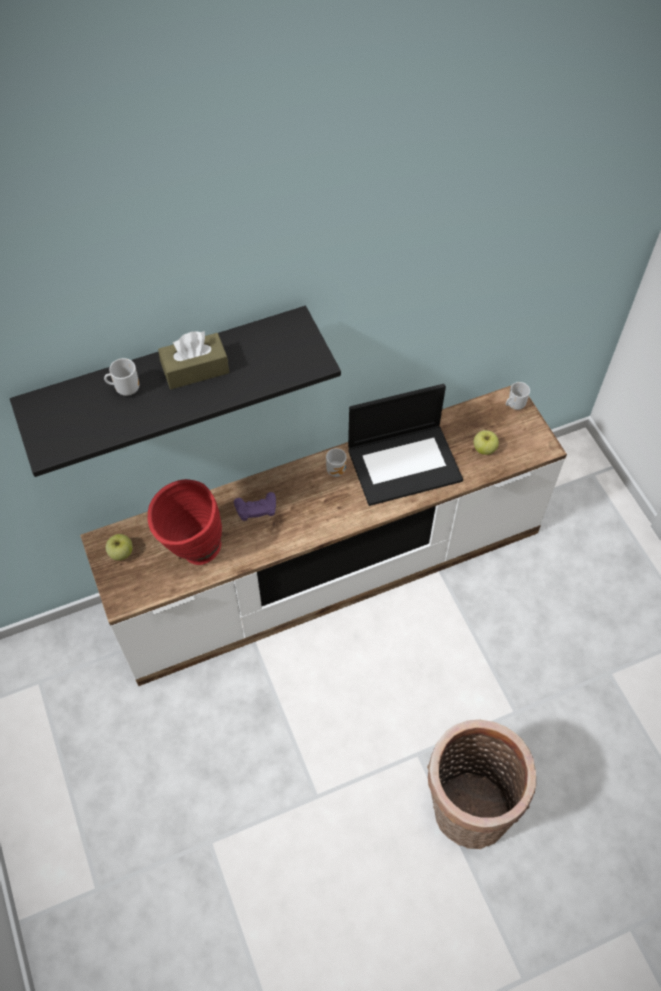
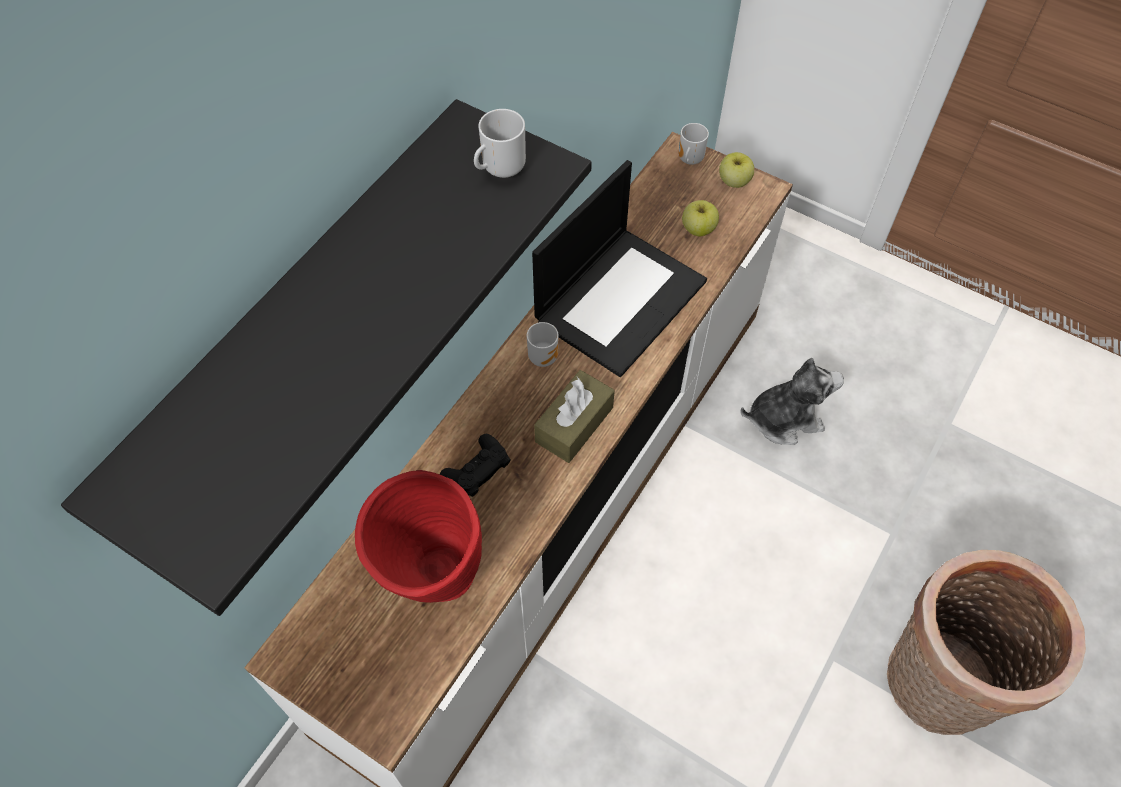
camera: 35 degrees left, 0 degrees up
(121, 553) = (330, 653): apple -> apple (734, 181)
(126, 388) = (273, 367): mug -> mug (500, 169)
(195, 369) = (366, 275): brown tissue box -> brown tissue box (574, 424)
(256, 508) = (477, 469): purple game controller -> black game controller
(503, 604) = (784, 418): none -> plush toy

